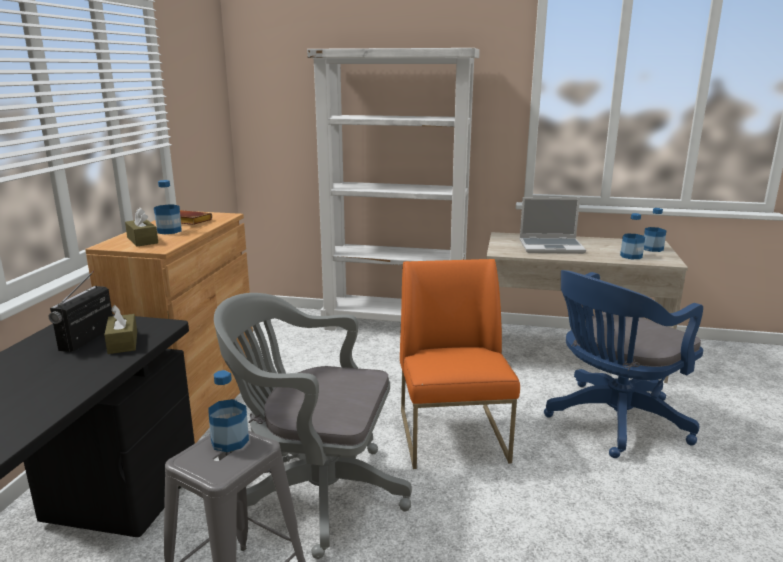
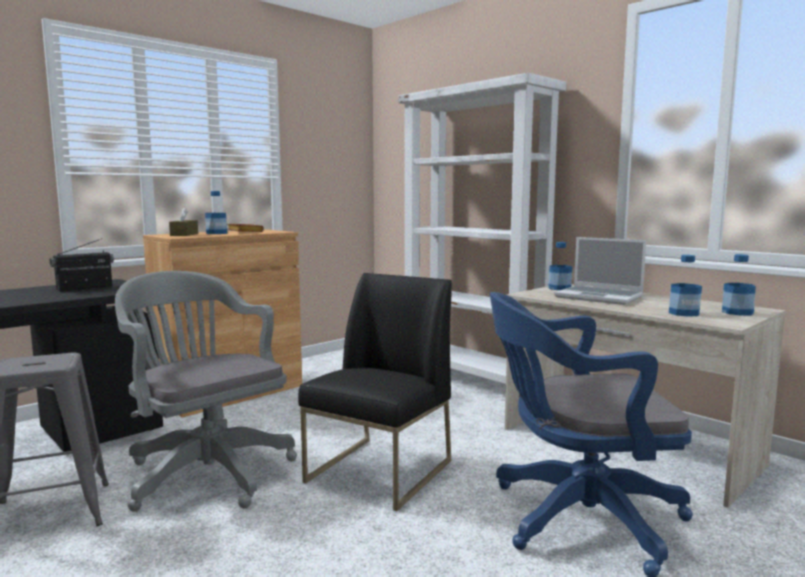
camera: 35 degrees right, 10 degrees down
(123, 342) = (93, 292): brown tissue box -> none
(230, 441) = (52, 359): bottle -> bottle (559, 288)
(454, 436) = (380, 472): orange chair -> black chair

